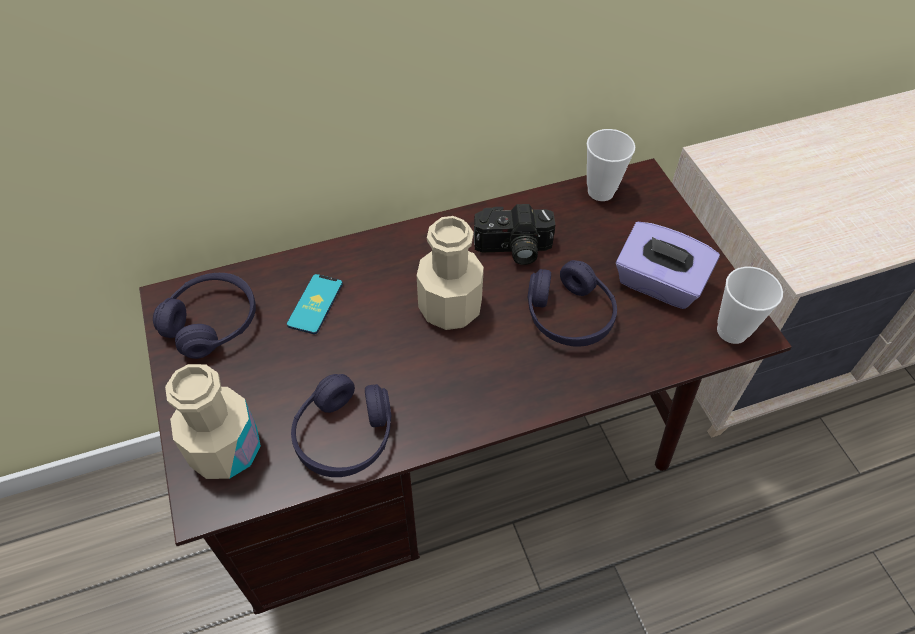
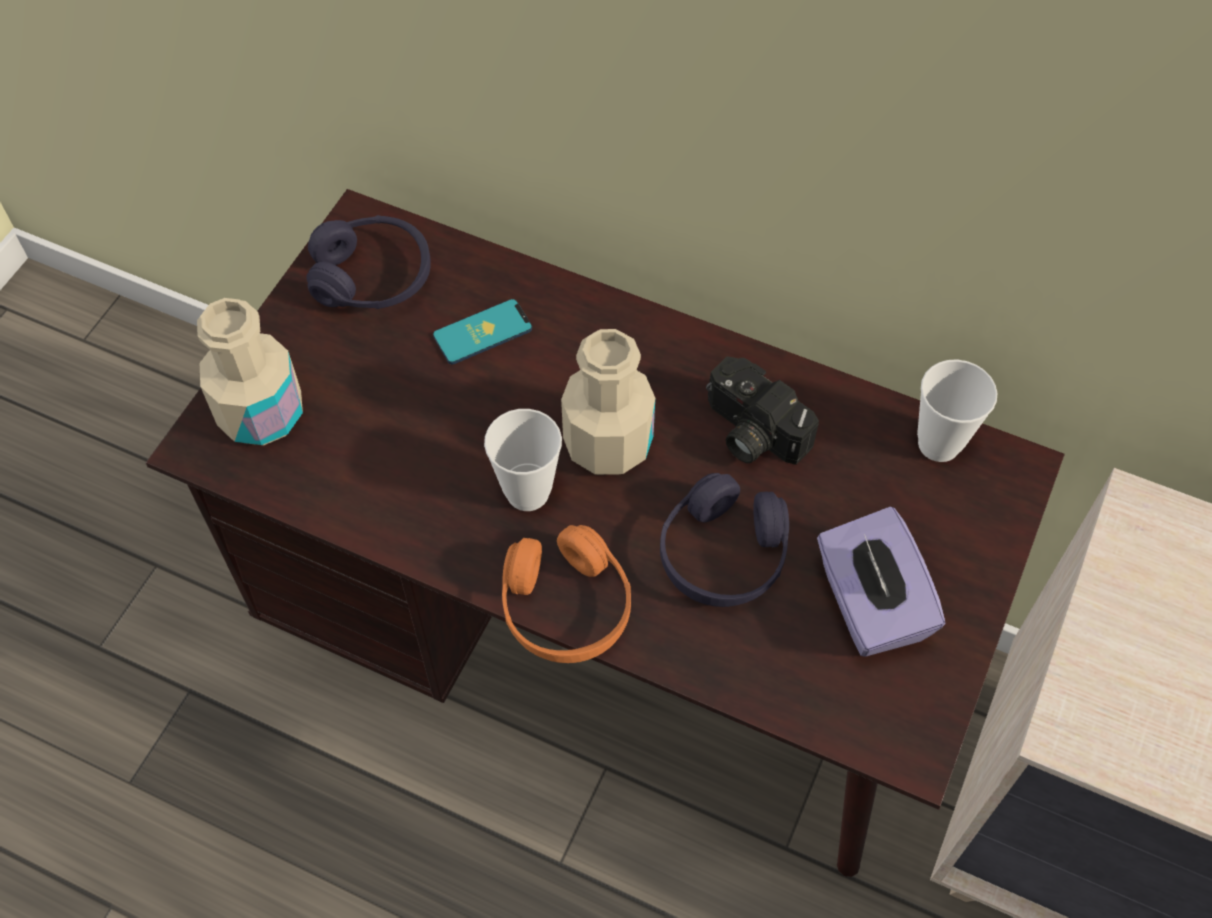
camera: 45 degrees right, 5 degrees up
(344, 435) = (370, 487): purple headphones -> none
(526, 405) = (566, 607): none -> orange headphones
(732, 331) = (889, 728): cup -> cup (527, 492)

